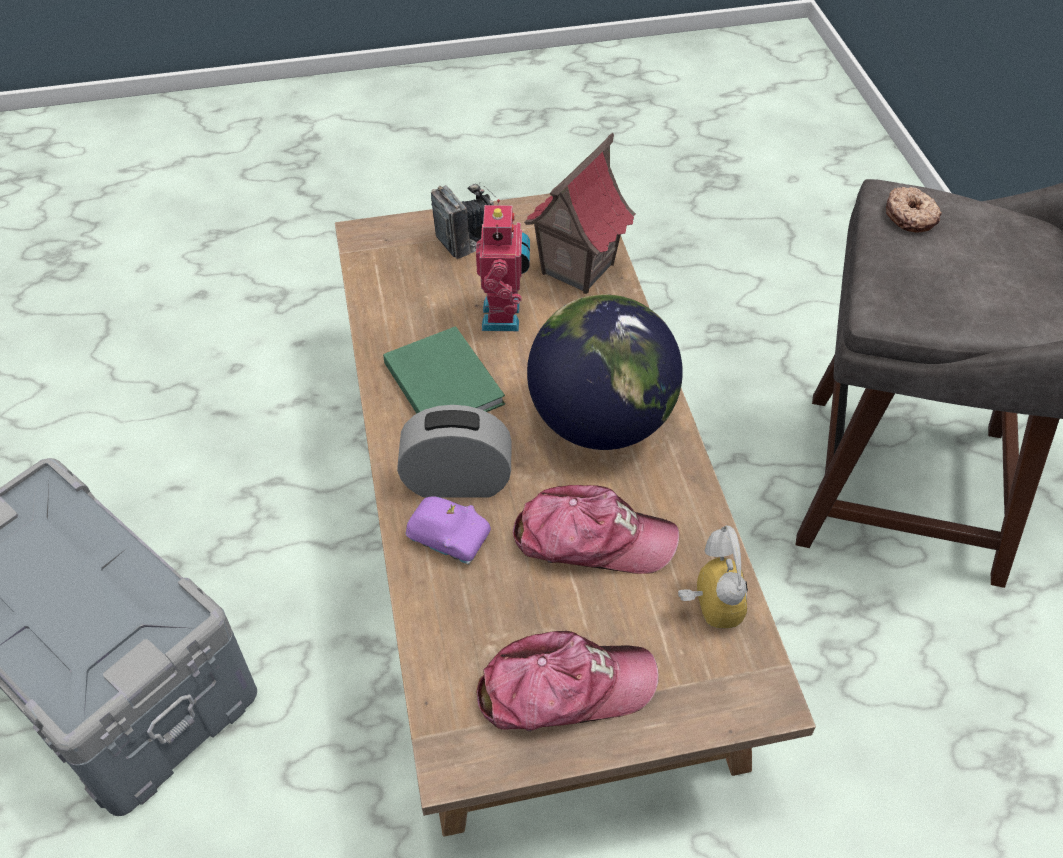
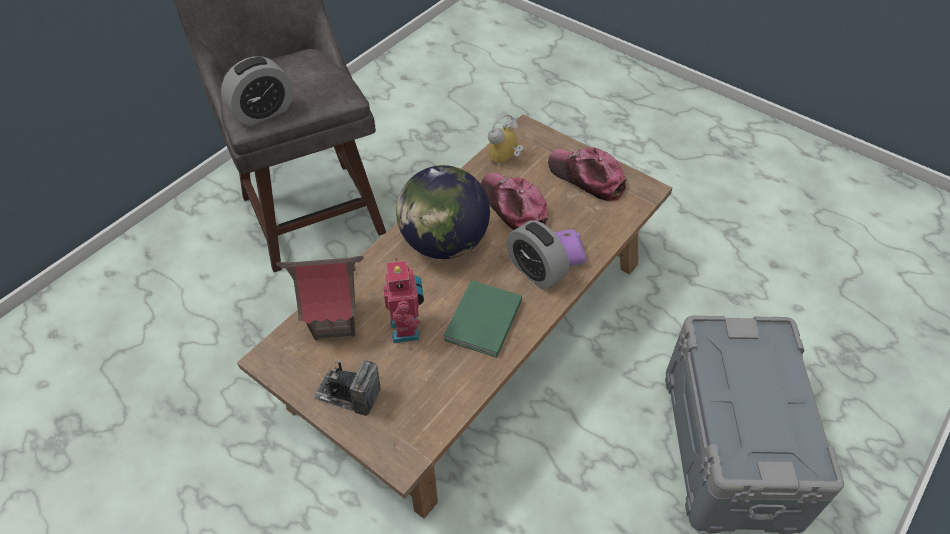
camera: 130 degrees left, 0 degrees up
(504, 316) = (407, 329): toy robot -> toy robot turned 120 degrees clockwise
(910, 216) = (263, 112): donut -> alarm clock

